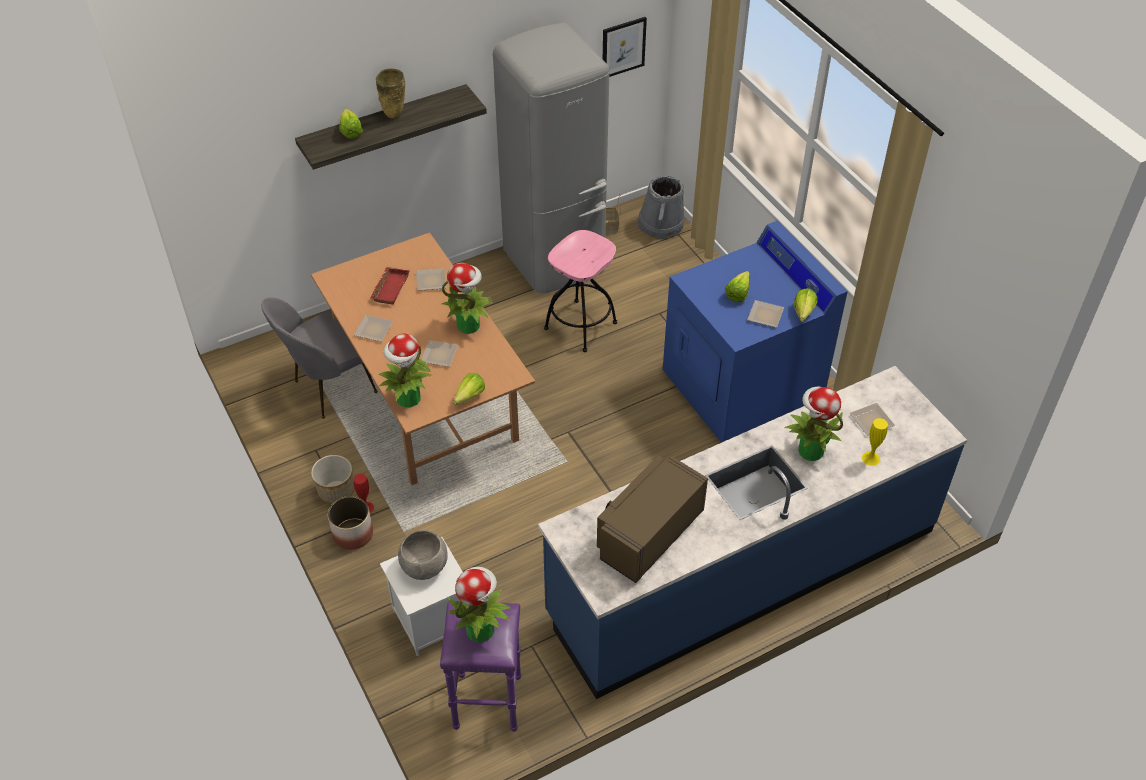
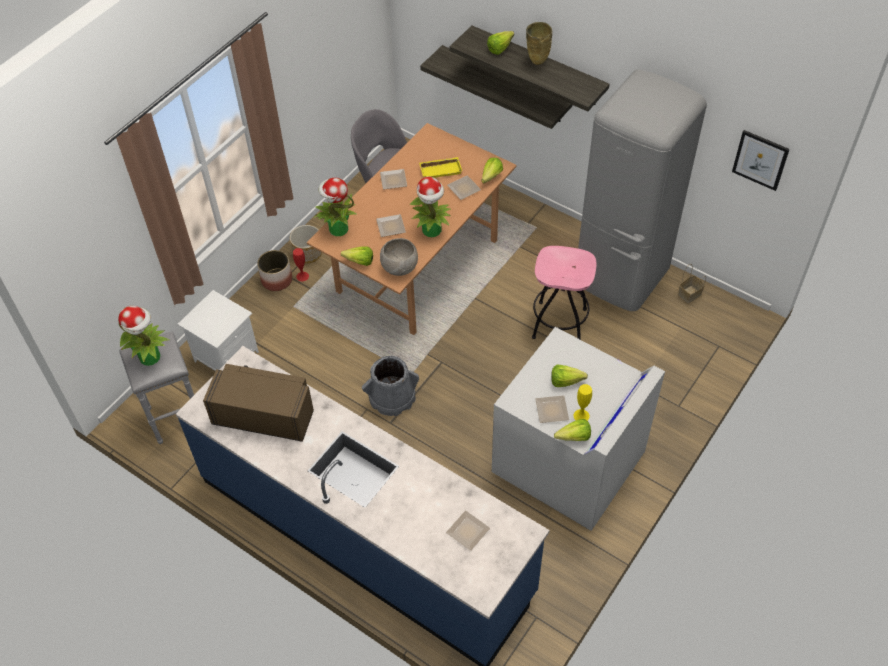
camera: 65 degrees right, 5 degrees up
(350, 176) = (505, 84): none -> shelf
(389, 288) = (441, 169): red tray -> yellow tray
(424, 566) = (221, 315): grey bowl -> grey bowl (400, 267)
(432, 257) = (489, 178): none -> lettuce
(486, 703) = (174, 417): purple stool -> grey stool
(661, 224) = (721, 329): grey bucket -> grey bucket (392, 397)
(742, 385) = (567, 462): blue washing machine -> white washing machine
(809, 450) = (407, 495): potted plant -> none
(871, 458) = (423, 544): yellow vase -> yellow vase (581, 415)

